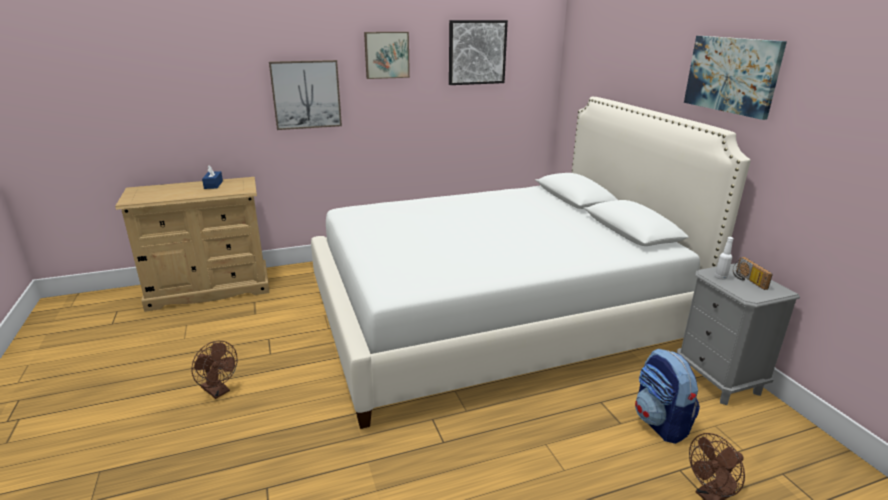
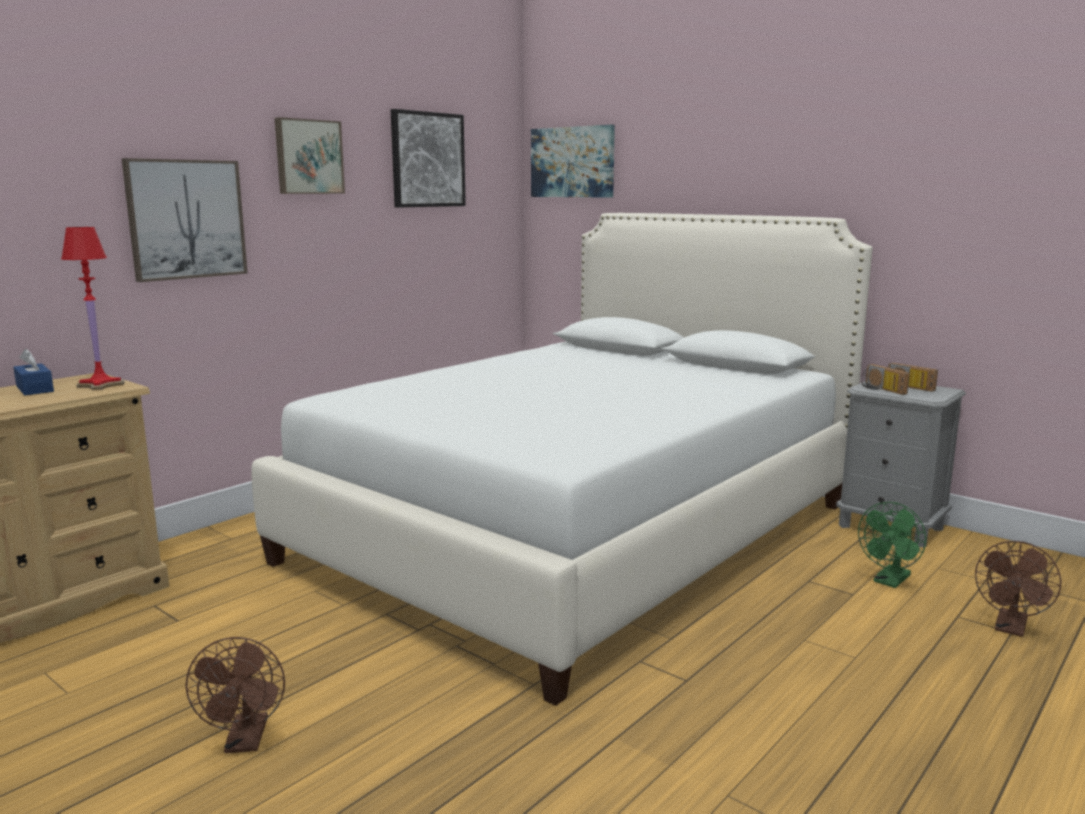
camera: 30 degrees left, 10 degrees down
(218, 391) = (245, 742): brown fan -> brown fan turned 75 degrees clockwise
(240, 187) = (101, 385): none -> red table lamp
(660, 423) = (889, 581): backpack -> green fan
(720, 277) = (881, 389): white bottle -> radio
(732, 75) = (819, 156): picture -> picture (572, 162)

